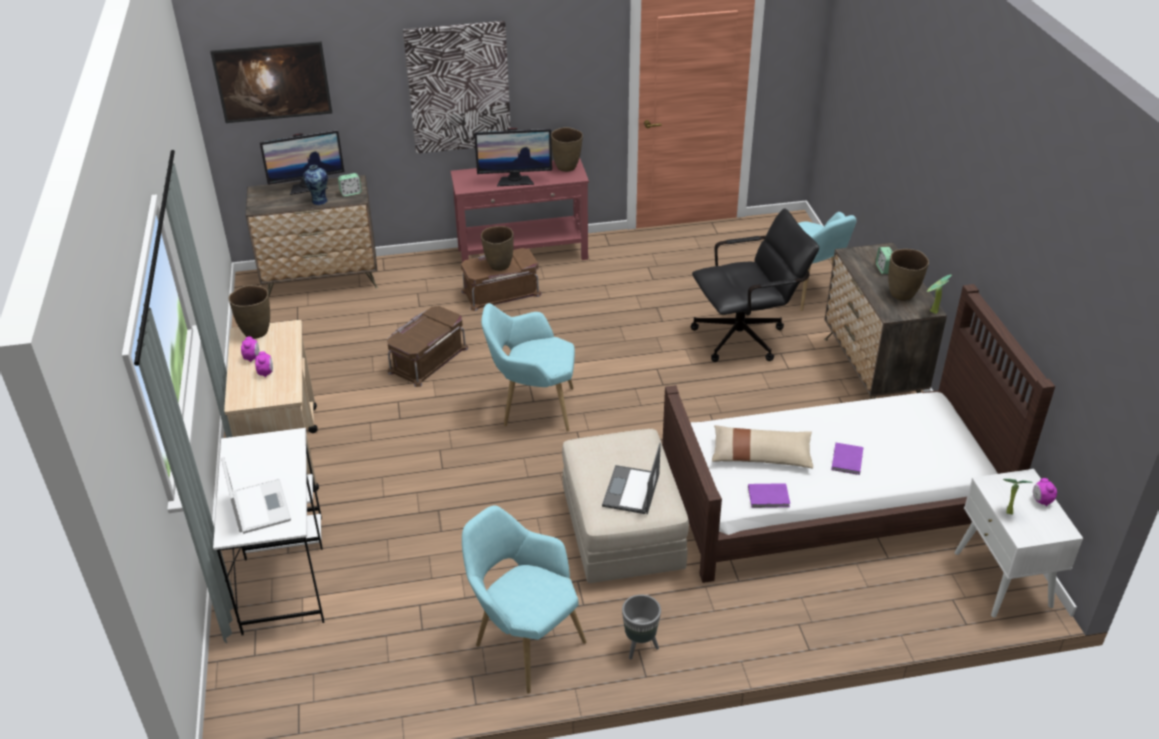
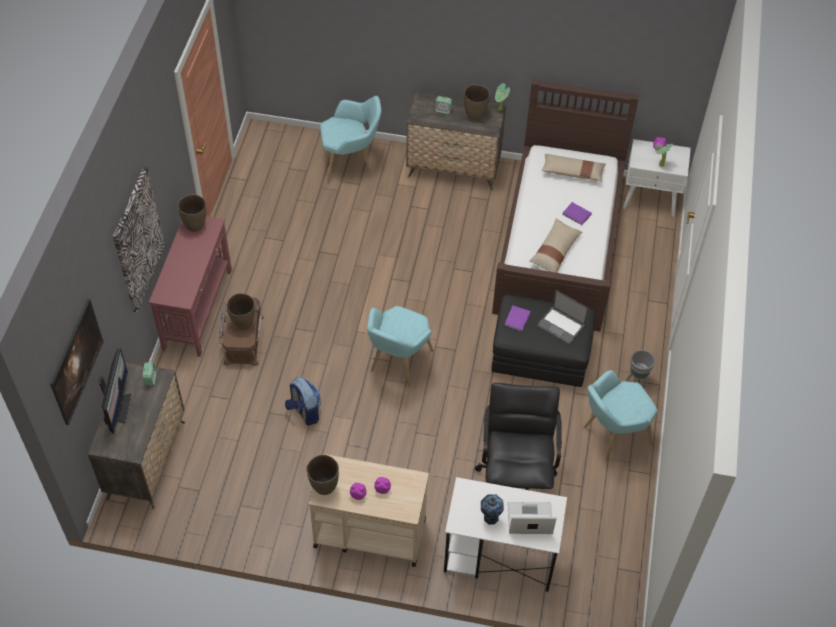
camera: 70 degrees left, 15 degrees up
(319, 200) = (149, 404): vase -> vase (490, 518)
(427, 359) = (304, 412): brown storage box -> backpack
(515, 180) = (194, 264): monitor -> none
(623, 530) = (541, 354): beige ottoman -> black ottoman
(747, 336) = (383, 215): black office chair -> black office chair (516, 476)
(769, 497) = (592, 263): purple book -> purple book (517, 319)
(922, 437) = (572, 172): none -> beige pillow

